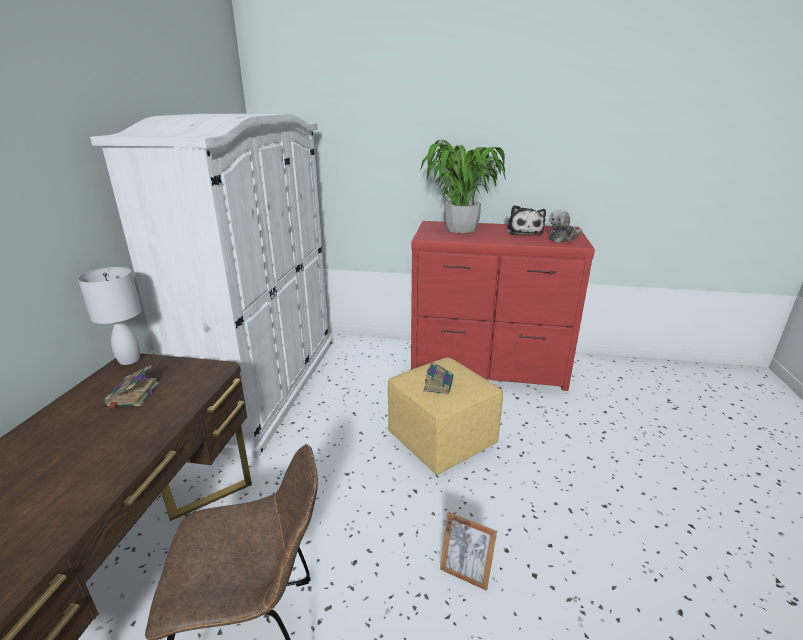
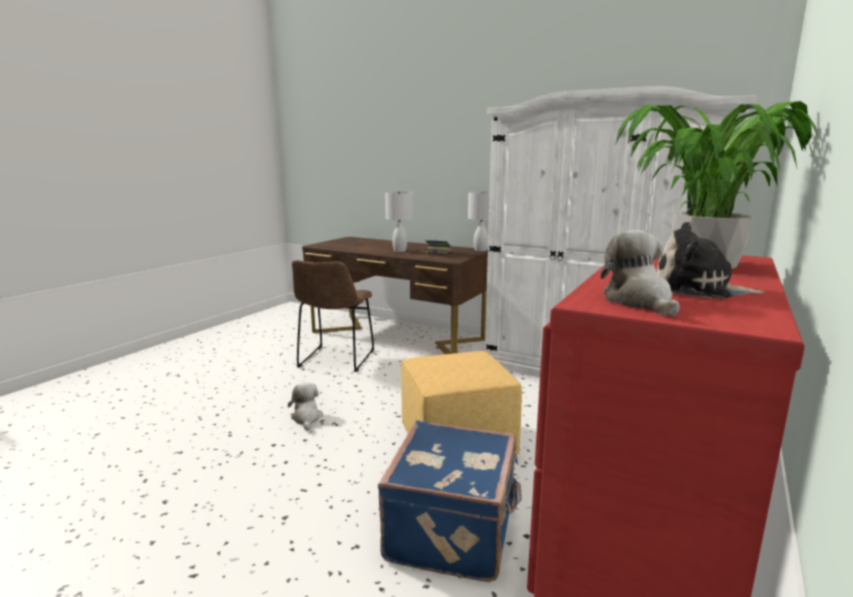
camera: 110 degrees right, 10 degrees down
(110, 438) = (400, 251): none -> white table lamp
(438, 384) = (455, 363): book -> none
(465, 573) = (306, 418): picture frame -> plush toy
(537, 422) = (454, 531): none -> blue suitcase

